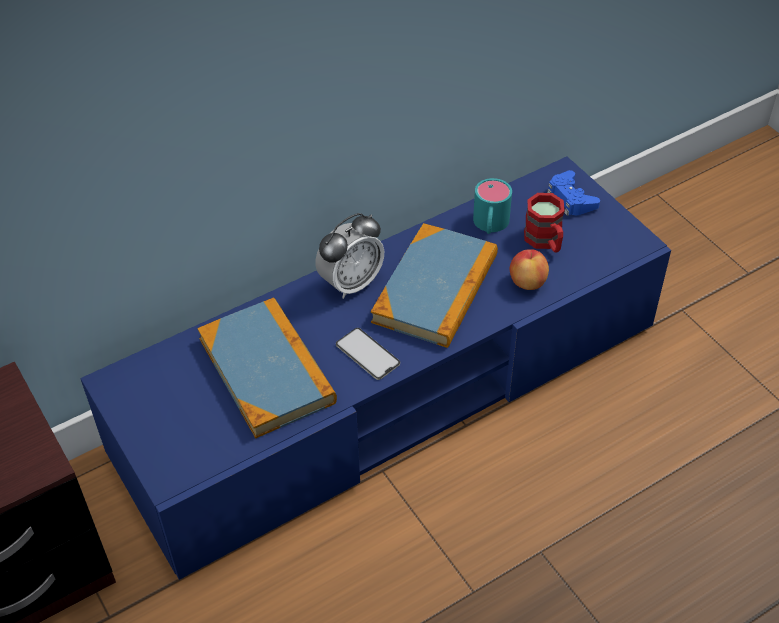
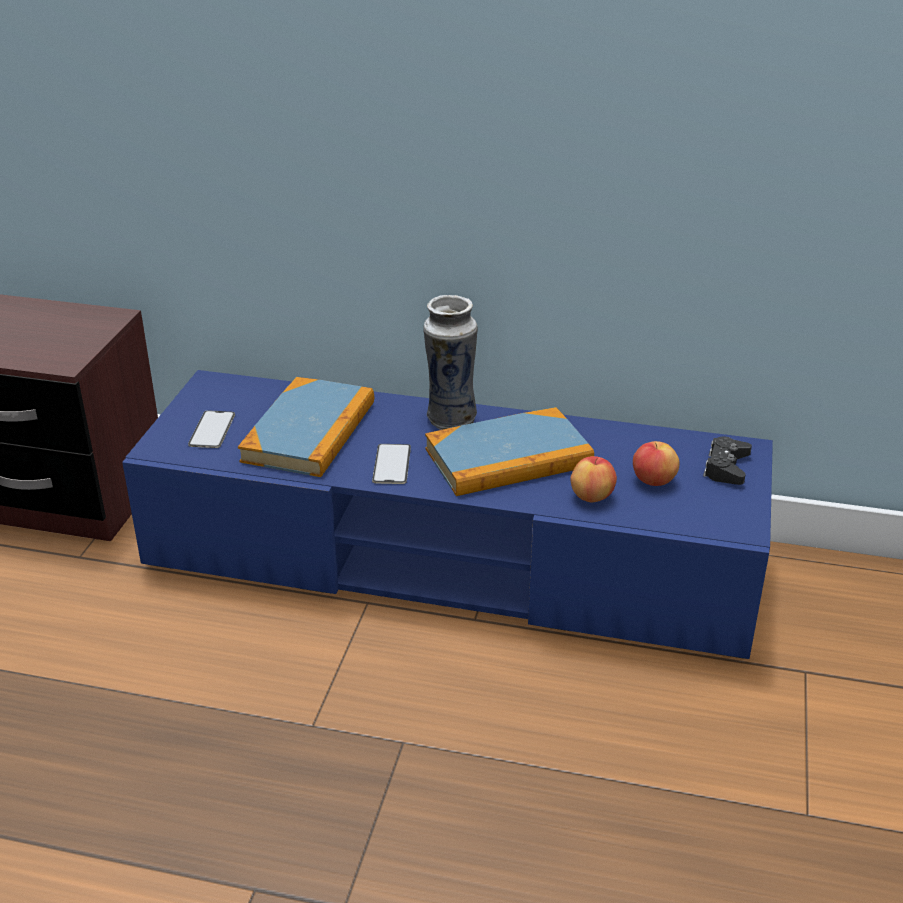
camera: 45 degrees right, 15 degrees down
(187, 426) = (212, 430): none -> phone
(351, 283) = (450, 419): alarm clock -> vase
(490, 225) = (621, 446): turquoise mug -> none
(545, 241) = (653, 481): red mug -> apple
(571, 199) = (726, 467): blue game controller -> black game controller

